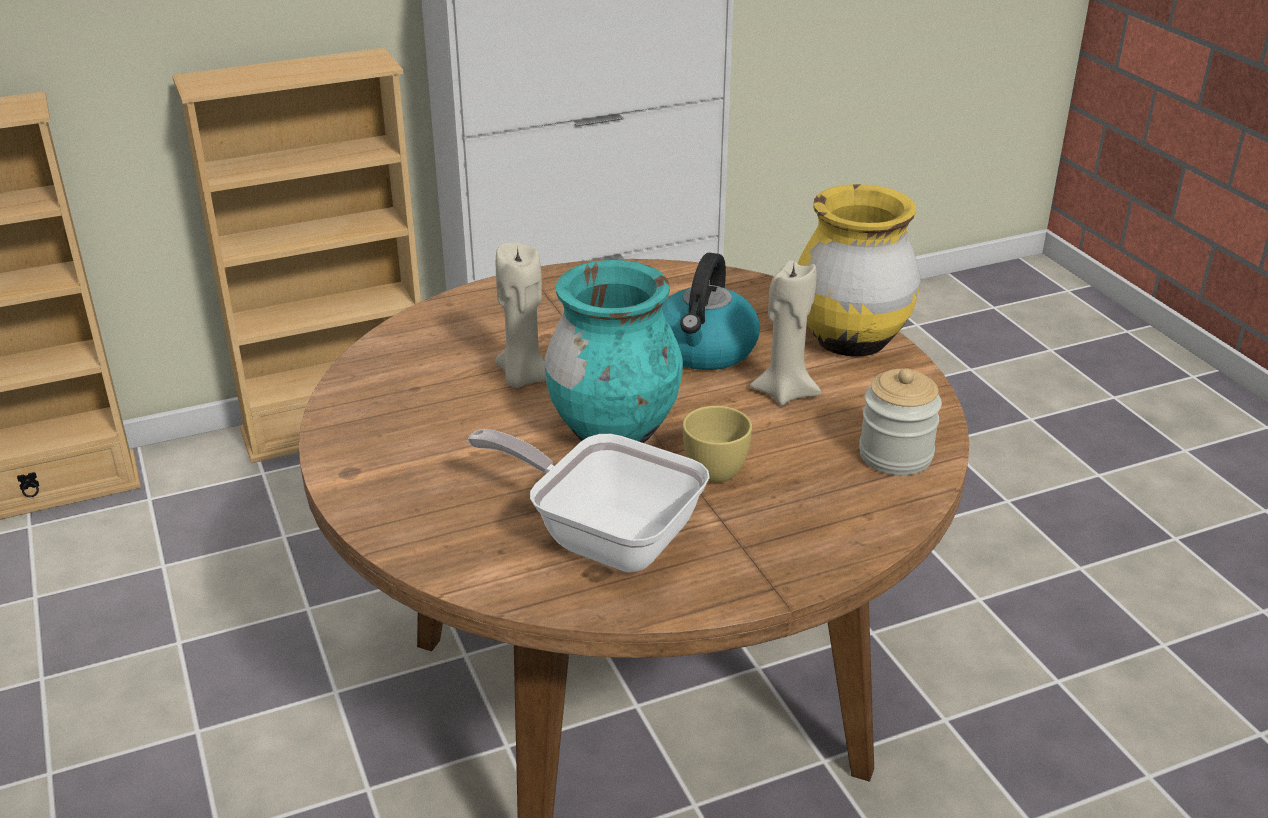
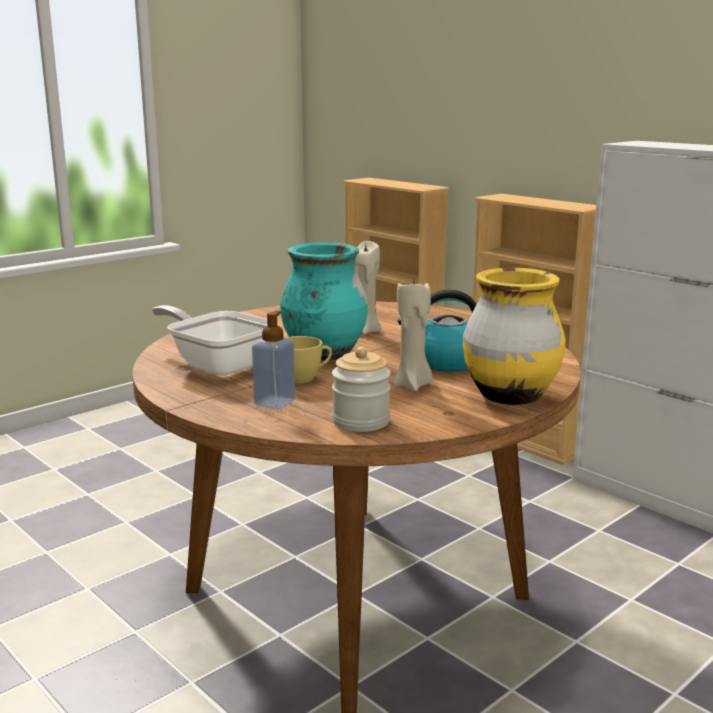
camera: 70 degrees right, 15 degrees down
(604, 536) = (217, 365): frying pan -> frying pan turned 60 degrees counterclockwise
(801, 508) = (274, 402): none -> soap dispenser

